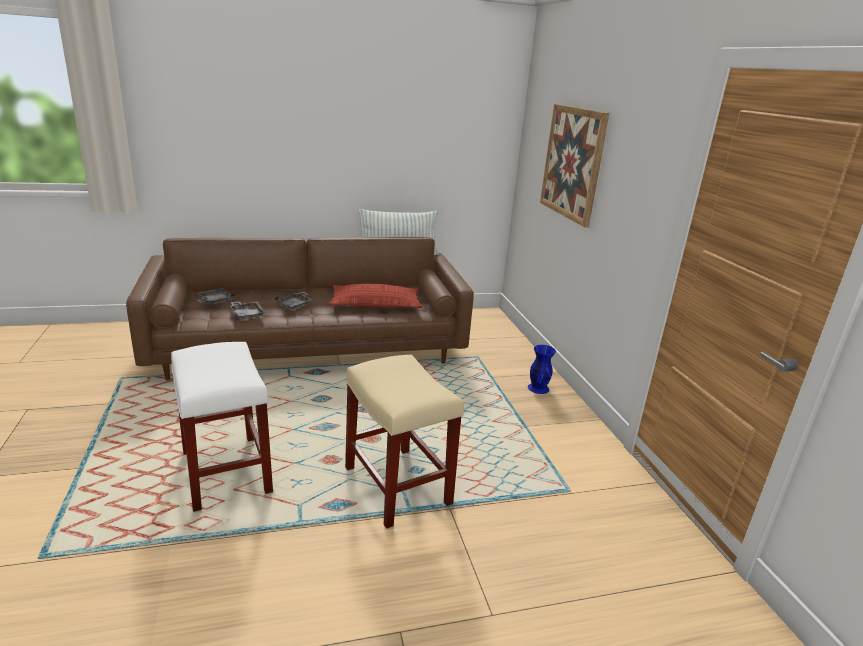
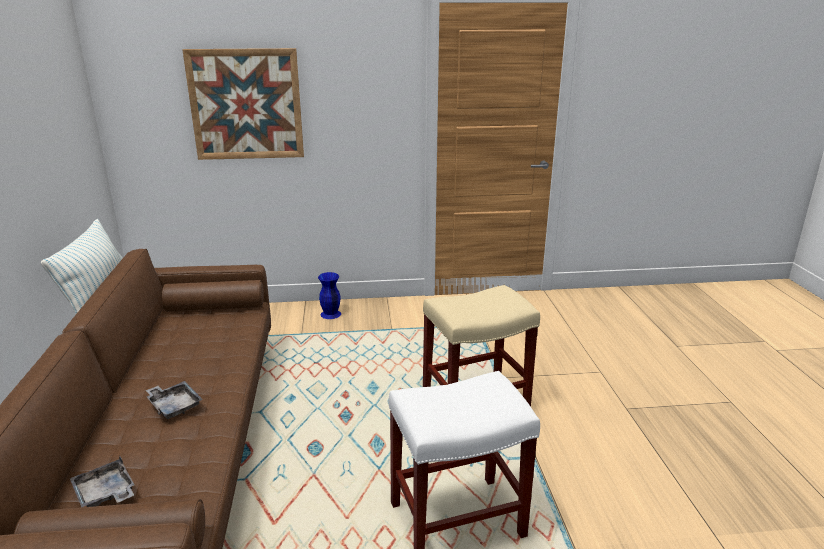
camera: 80 degrees left, 0 degrees up
(247, 314) = (189, 449): grey tray -> none
(375, 303) = (200, 344): pillow -> none

